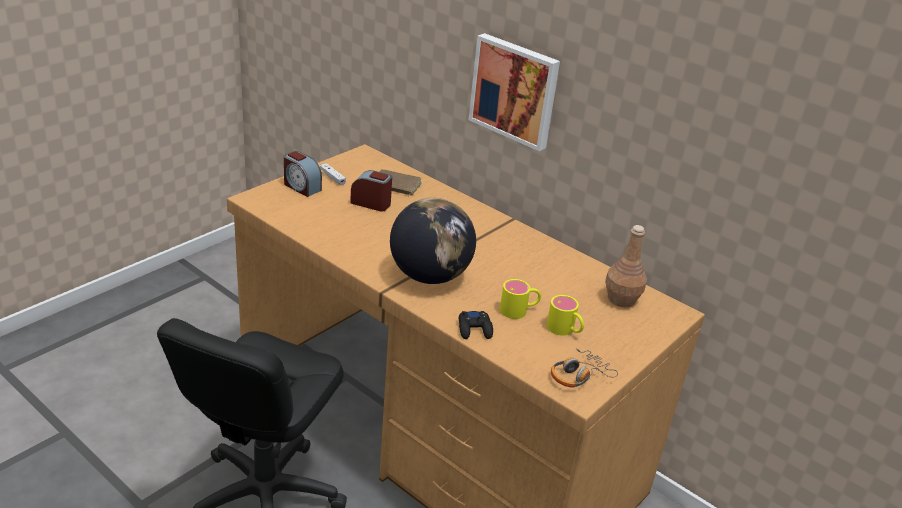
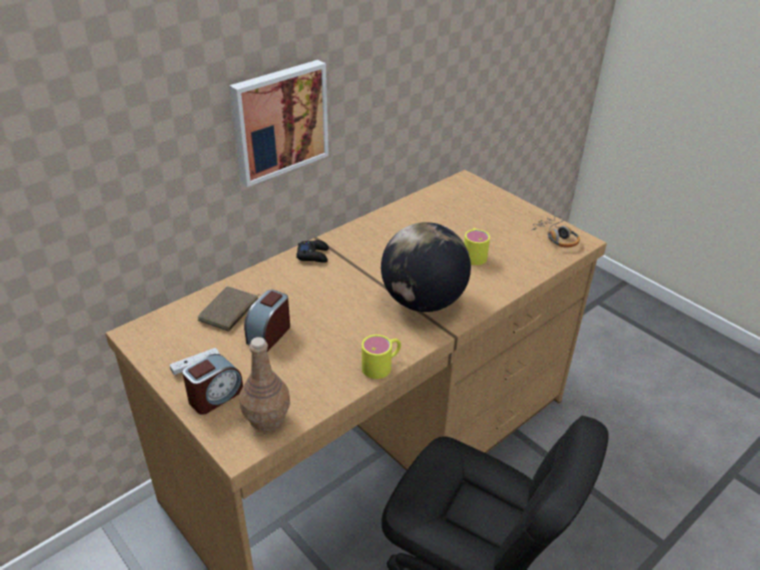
camera: 80 degrees left, 5 degrees up
(475, 329) = (506, 282): black game controller -> black game controller (313, 255)
(565, 330) = (498, 235): yellow mug -> yellow mug (382, 365)
(621, 299) = (450, 201): brown bottle -> brown bottle (267, 418)

